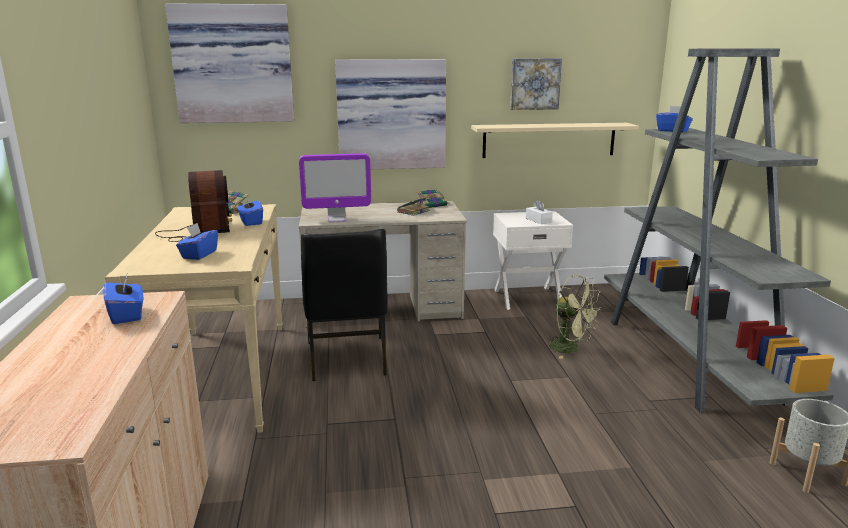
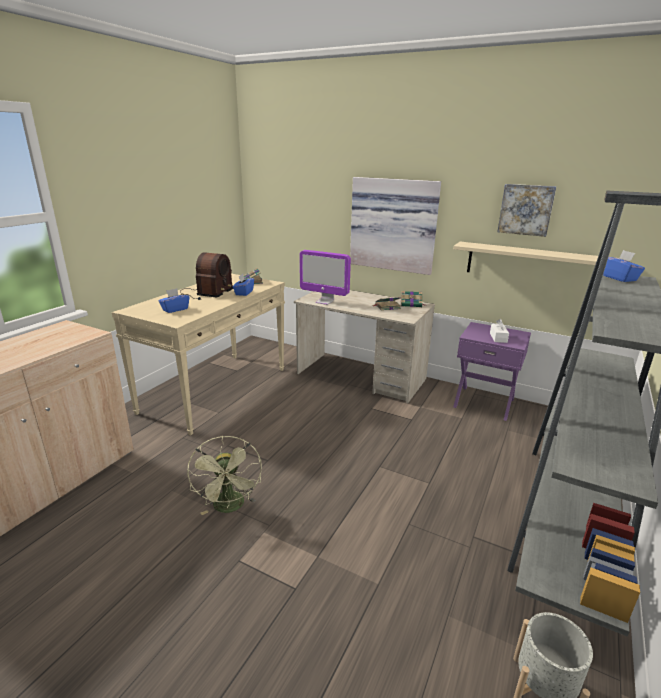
camera: 35 degrees right, 5 degrees up
(127, 315) = (60, 339): blue tissue box -> none
(233, 64) = (289, 176): picture -> none
(347, 359) = (293, 405): black chair -> none
(527, 297) = (484, 402): white nightstand -> purple nightstand
(570, 349) = (463, 460): green fan -> green fan (230, 507)

